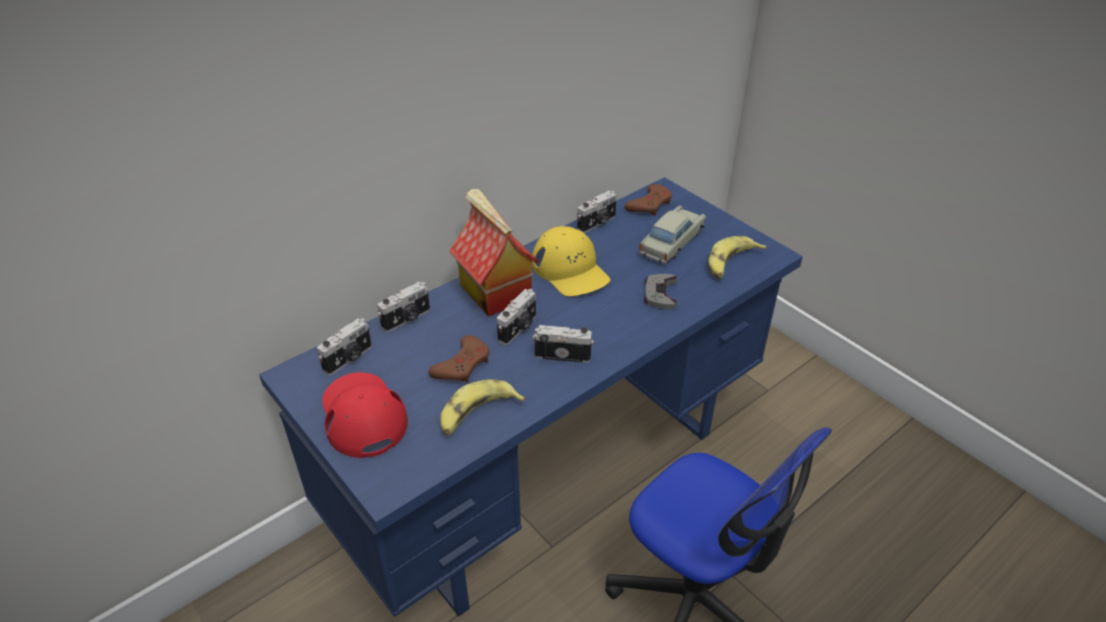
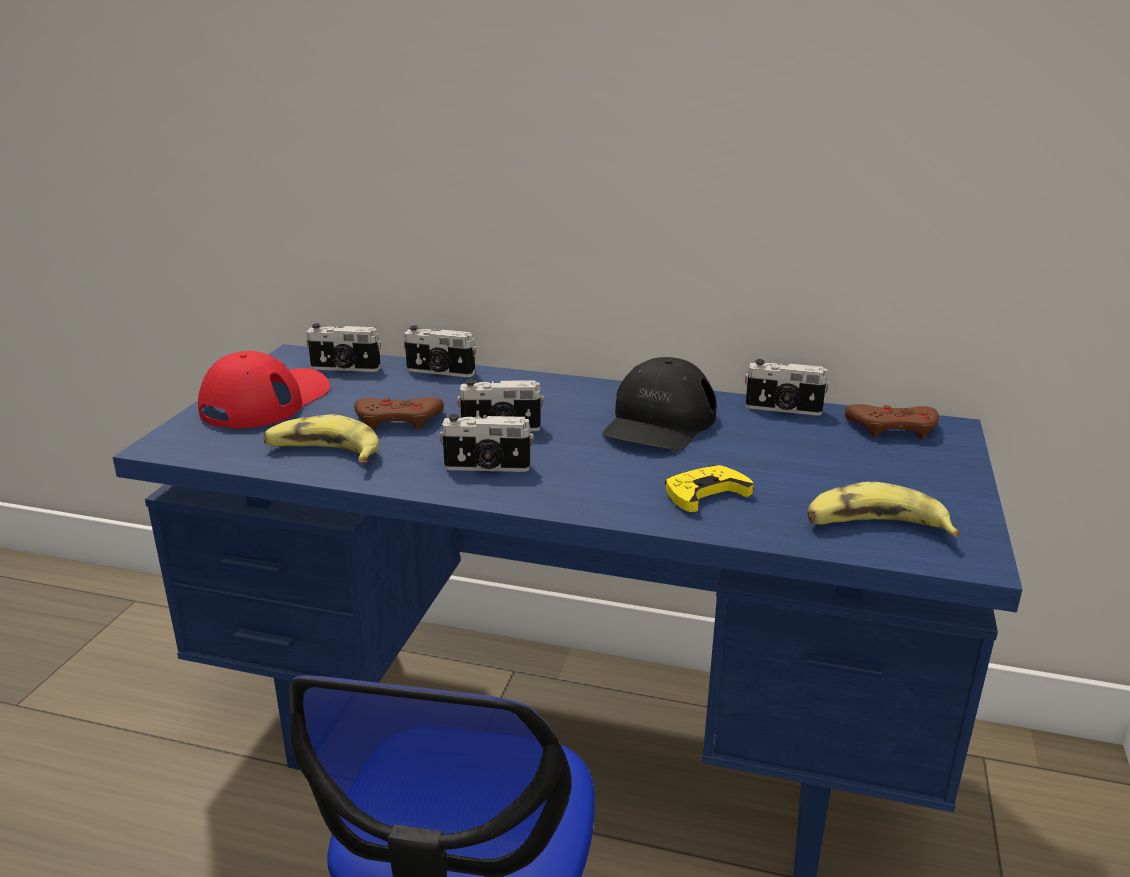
camera: 55 degrees right, 15 degrees down
(493, 291) = (549, 395): toy house -> none
(563, 354) = (487, 468): camera -> camera turned 120 degrees clockwise
(570, 270) = (659, 422): yellow cap -> black cap
(660, 294) = (705, 494): grey game controller -> yellow game controller
(671, 243) = (836, 467): beige toy car -> none

